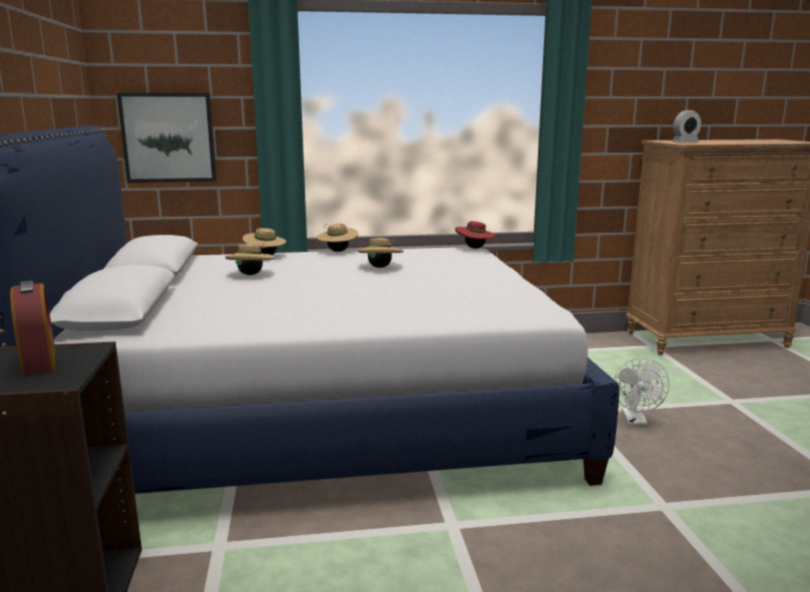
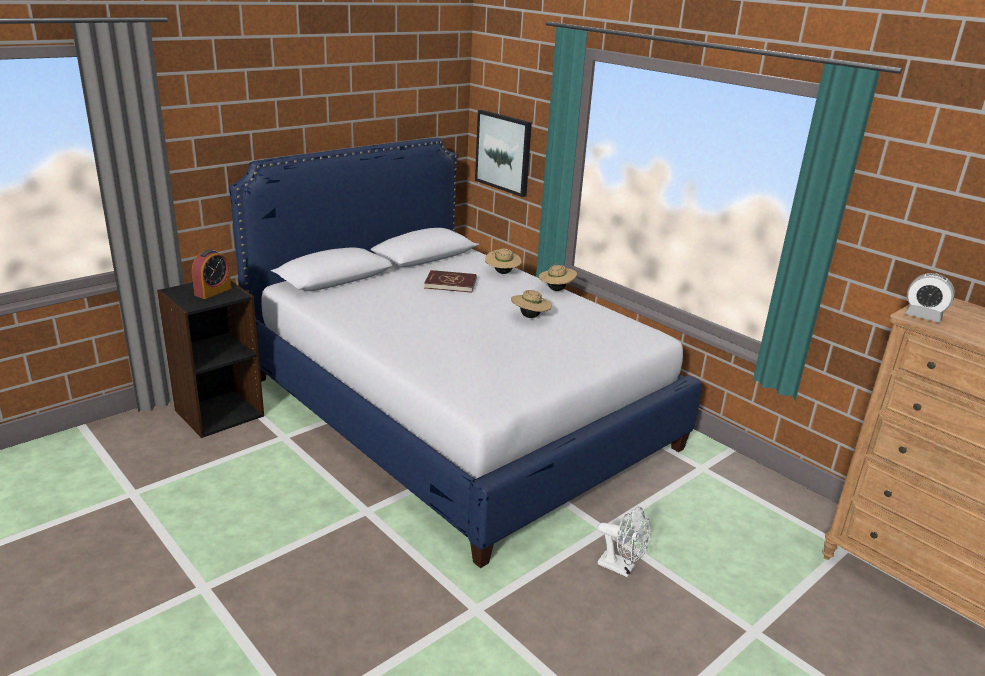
camera: 55 degrees right, 10 degrees up
(251, 274) = (450, 284): beige hat -> red book
(475, 248) = (655, 337): red hat -> none
(635, 421) = (621, 568): white fan -> white fan turned 120 degrees counterclockwise

